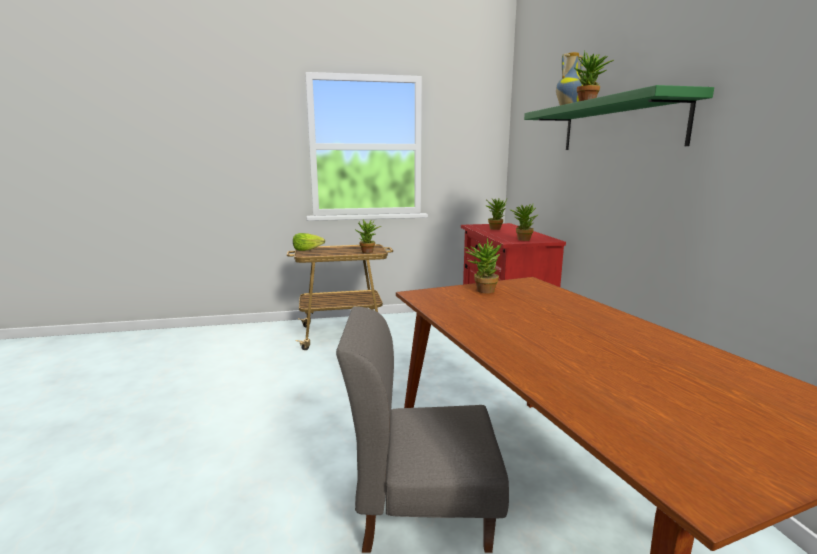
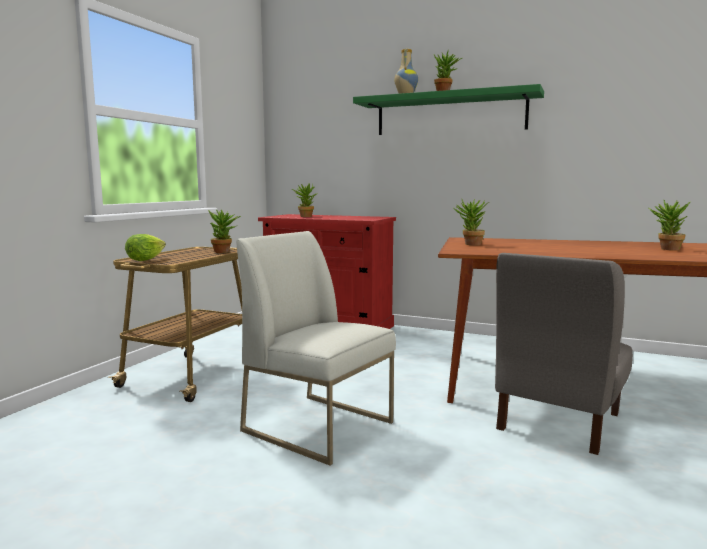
camera: 55 degrees left, 5 degrees down
(304, 399) = (319, 426): none -> white chair
(522, 239) = (365, 218): potted plant -> potted plant (666, 249)

